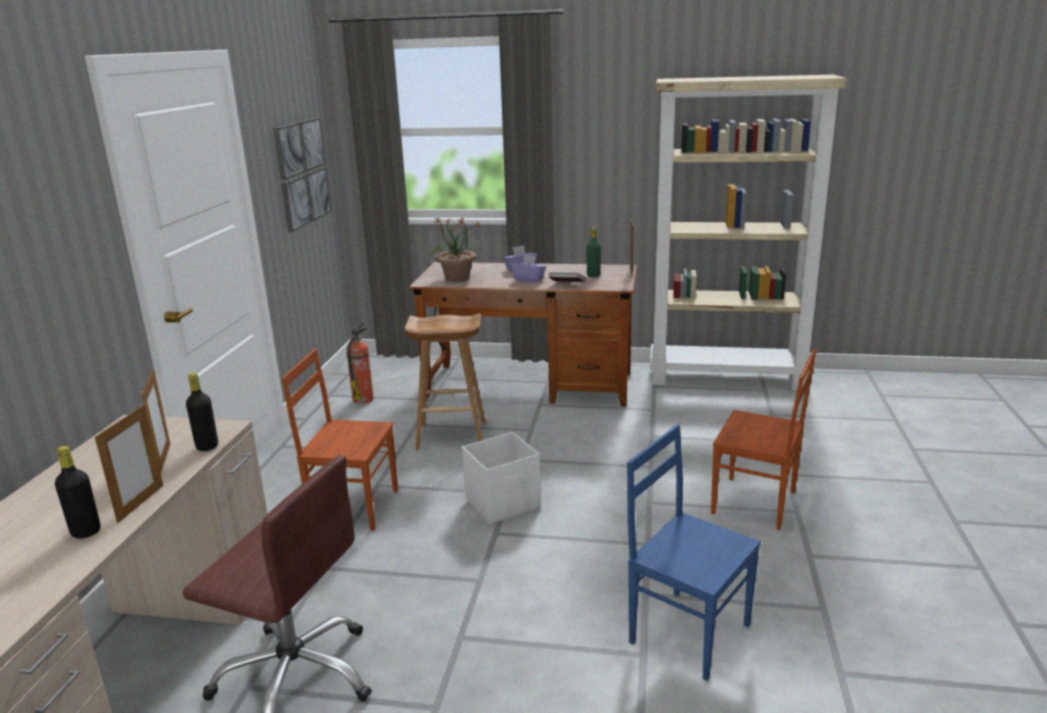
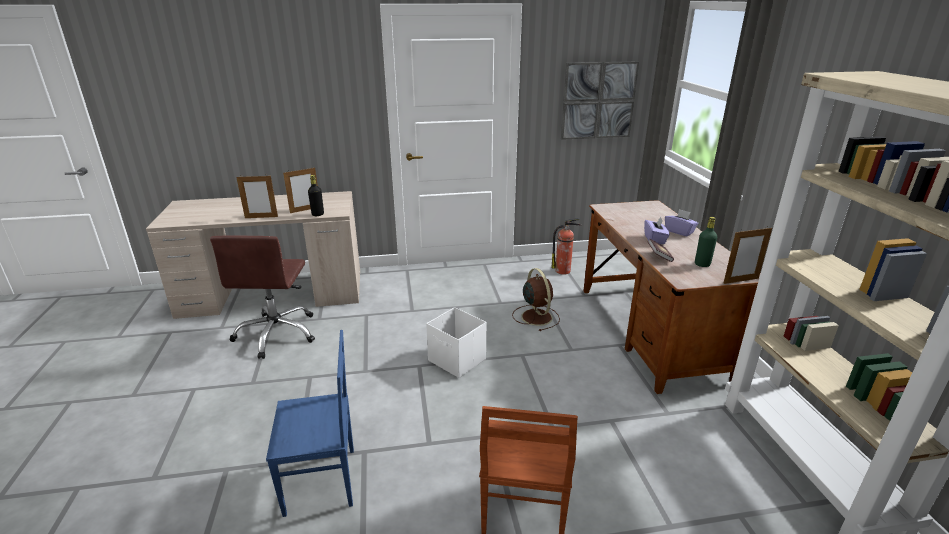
camera: 70 degrees right, 5 degrees up
(86, 532) = (238, 215): black bottle -> none
(353, 506) = (429, 306): brown chair -> none
(450, 436) = (536, 316): brown stool -> brown fan
(457, 278) = (626, 215): potted plant -> none
(688, 632) = (322, 482): blue chair -> blue chair turned 60 degrees clockwise

